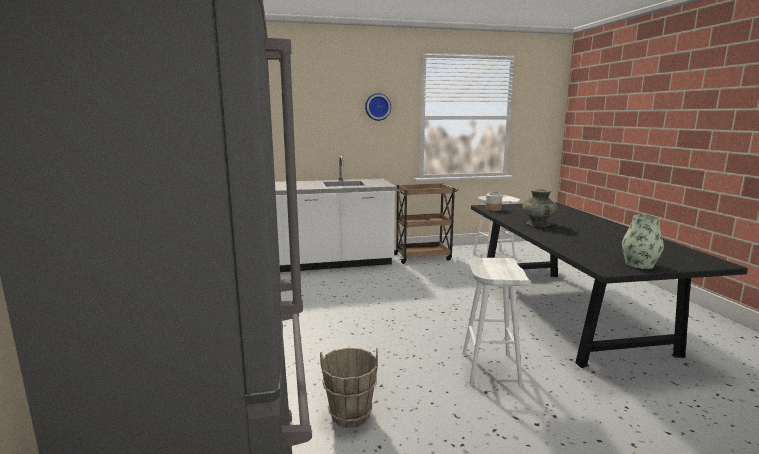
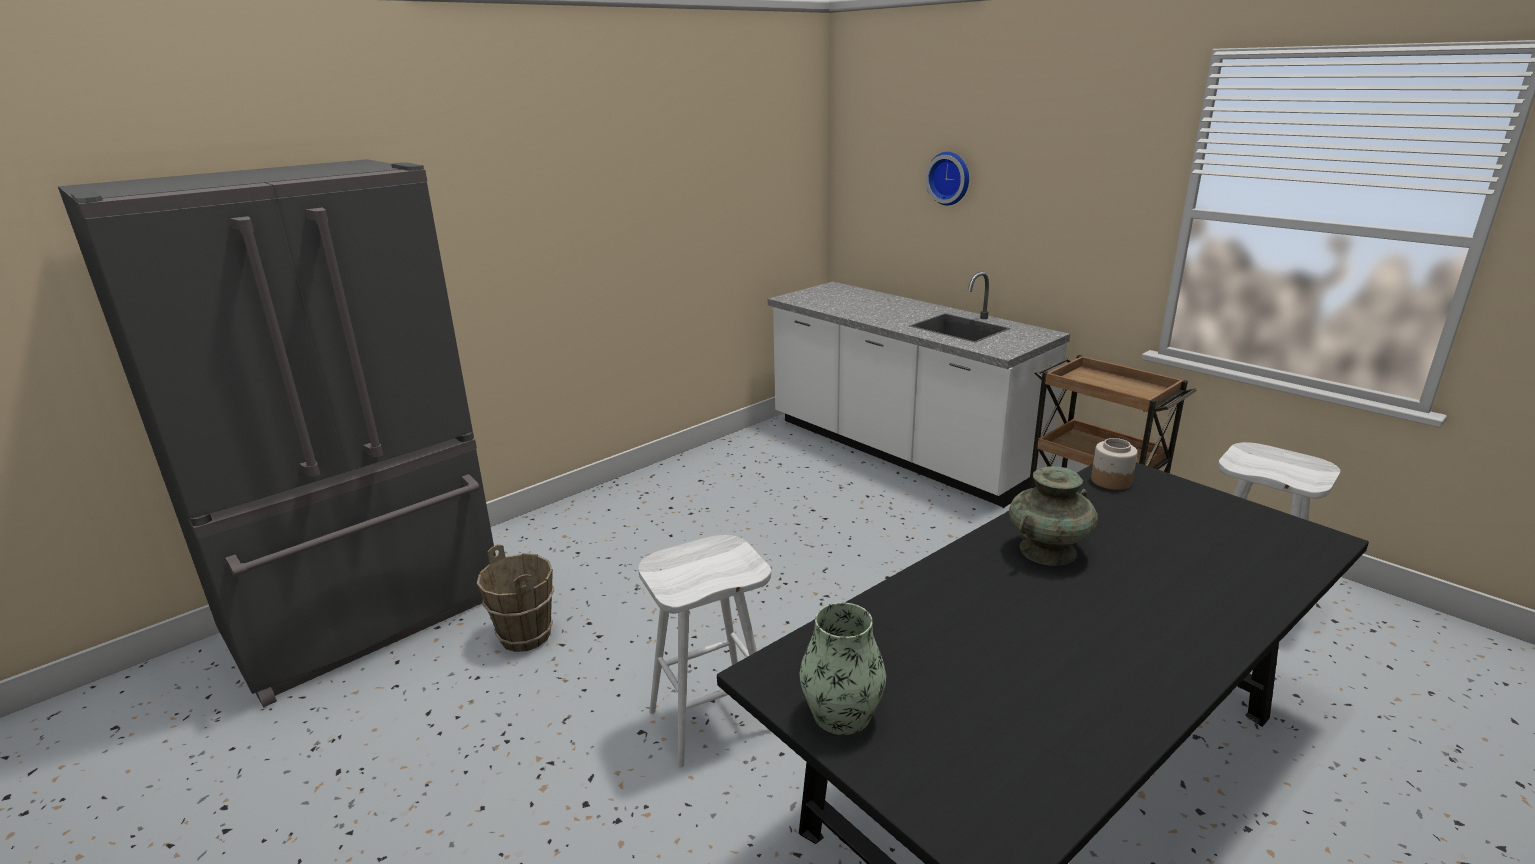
camera: 60 degrees right, 10 degrees up
(377, 107) = (1085, 178): wall clock -> wall clock (950, 178)

